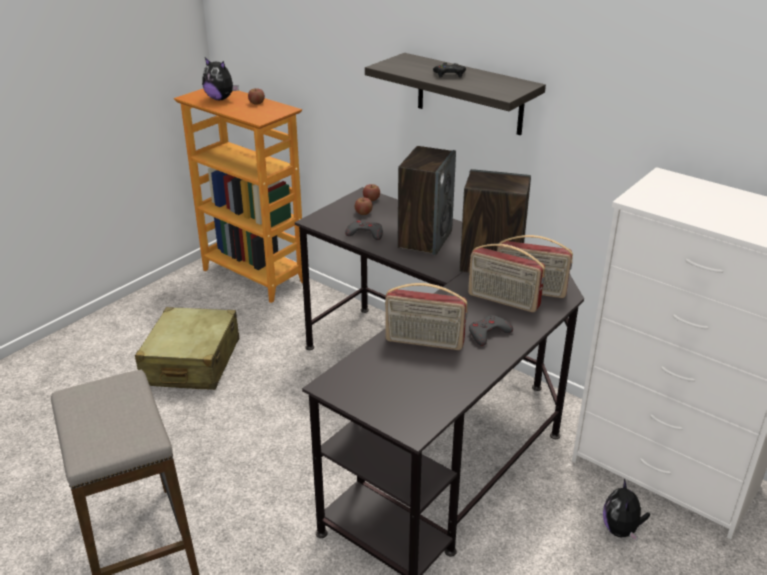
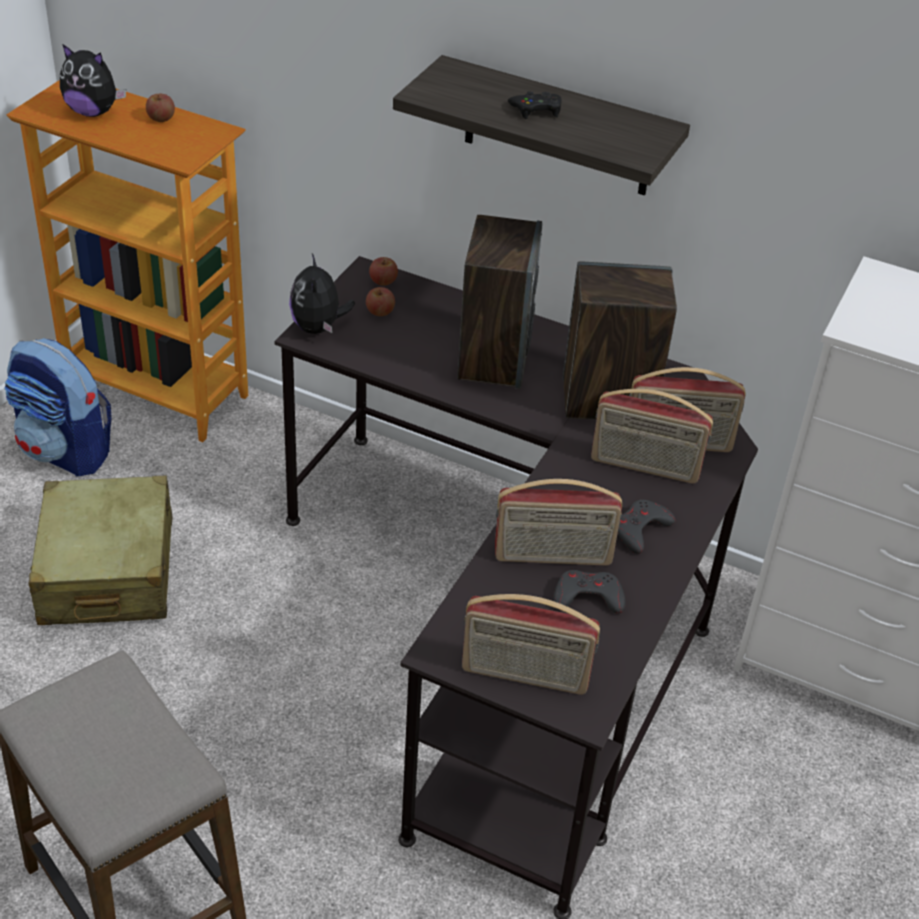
camera: 15 degrees left, 10 degrees up
(192, 300) = (65, 451): none -> backpack
(365, 233) = (397, 354): grey game controller -> grey game controller (588, 597)
(380, 404) = (525, 675): none -> radio
(621, 530) = (821, 768): plush toy -> plush toy (318, 328)

